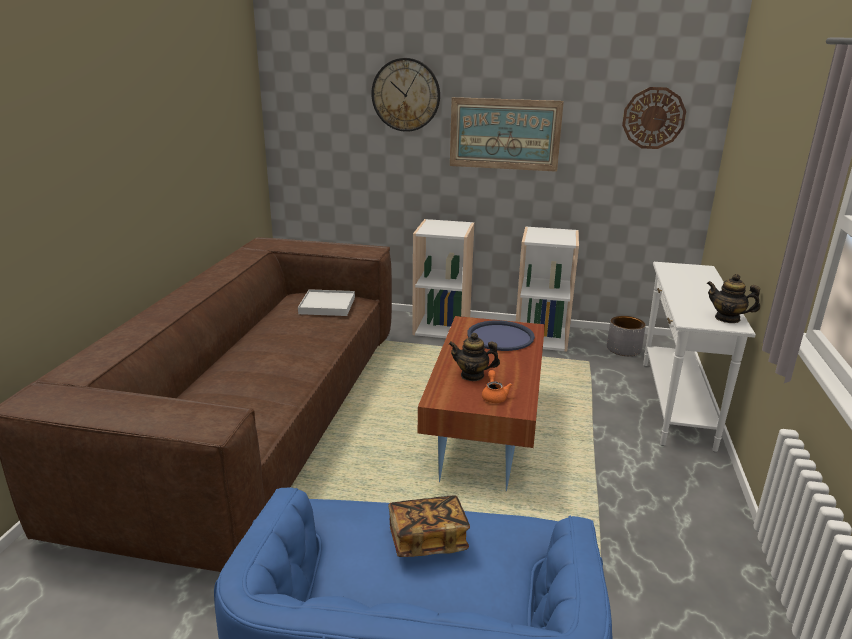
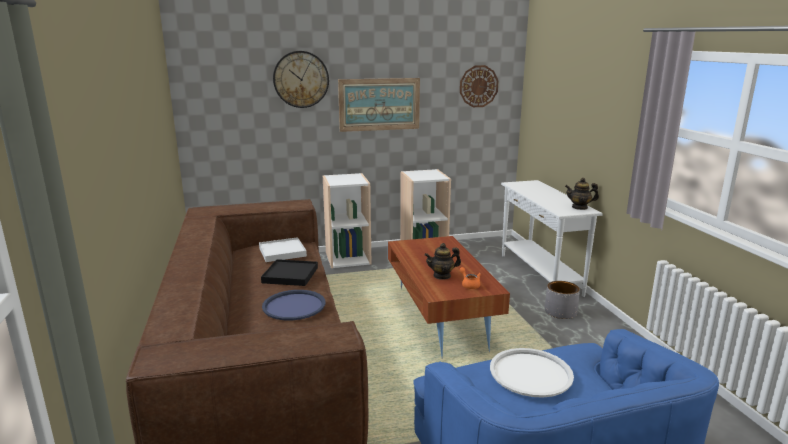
camera: 25 degrees left, 5 degrees down
(306, 335) = (290, 275): none -> black tray
(427, 539) = (530, 373): book -> white tray
(500, 337) = (433, 248): blue tray -> blue tray (294, 306)
(624, 349) = (482, 249): grey planter -> grey planter (560, 312)

